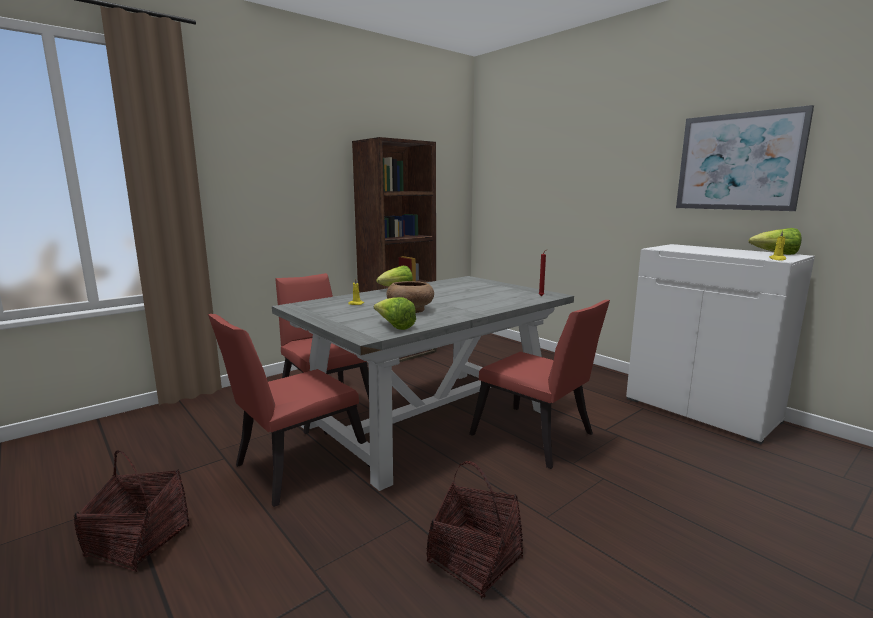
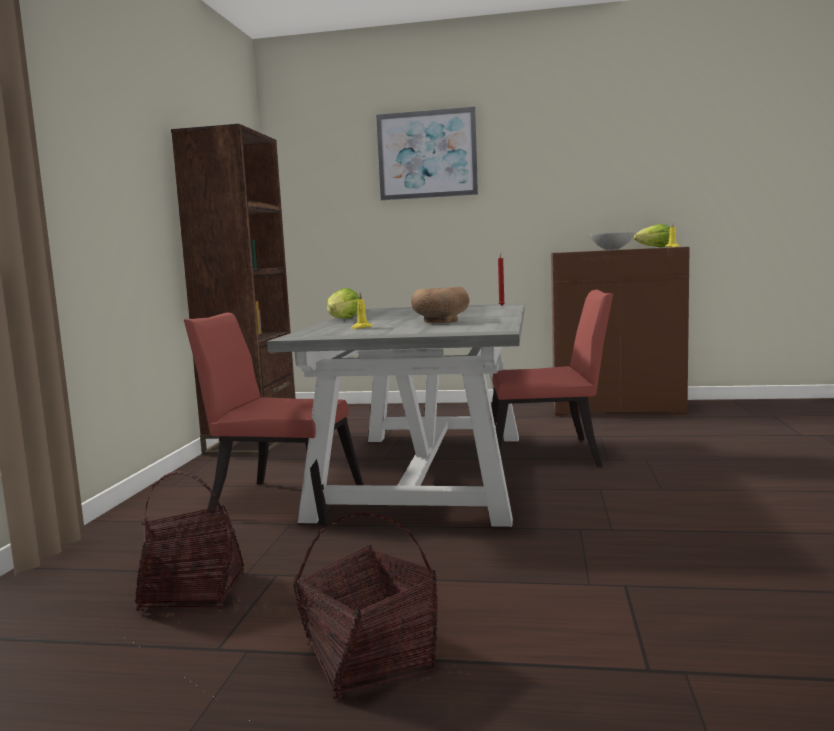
camera: 40 degrees left, 5 degrees down
(295, 468) = (387, 547): red chair -> none
(394, 326) = (485, 326): lettuce -> none
(474, 561) = (676, 526): basket -> basket (193, 592)
(702, 410) = (617, 407): white cabinet -> brown cabinet
(709, 252) = (611, 249): none -> grey bowl
(738, 162) = (601, 169): picture -> picture (427, 154)

